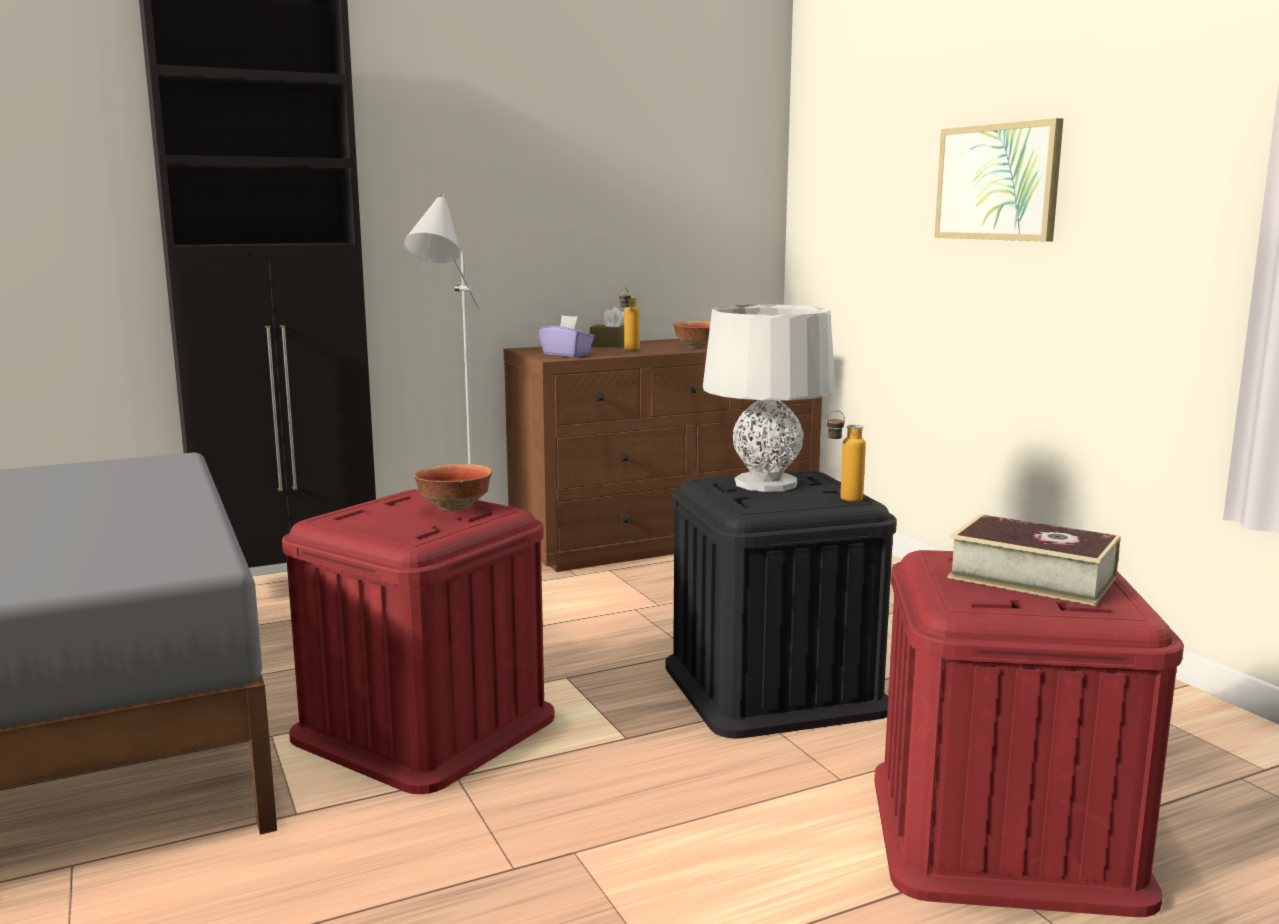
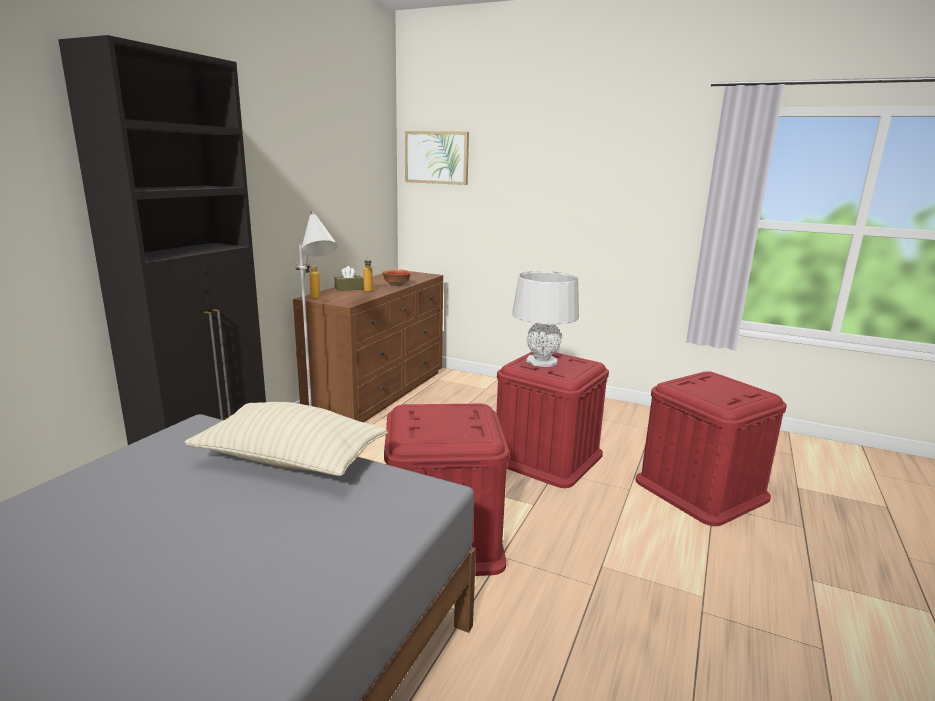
camera: 40 degrees left, 5 degrees up
(158, 502) = (290, 459): none -> beige pillow
(453, 508) = (452, 412): bowl -> none
(566, 355) = (346, 300): purple tissue box -> none
(774, 687) = (546, 457): black storage box -> red storage box
(842, 499) = (585, 363): bottle -> bottle (312, 298)
(997, 182) = (552, 197): picture -> picture (437, 157)
(1032, 577) = (717, 386): book -> none

